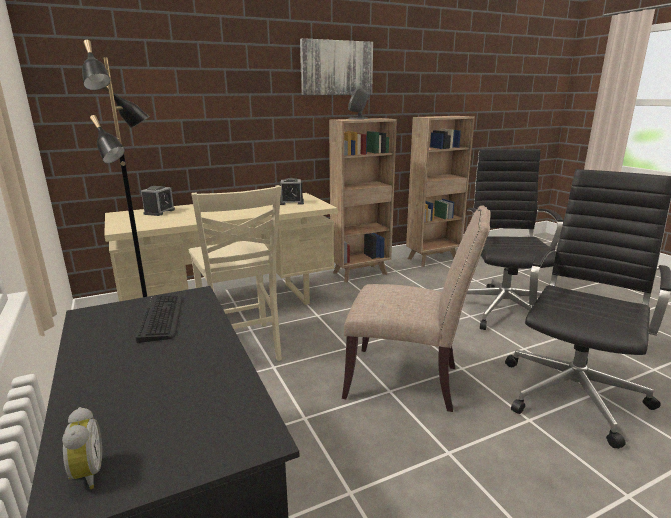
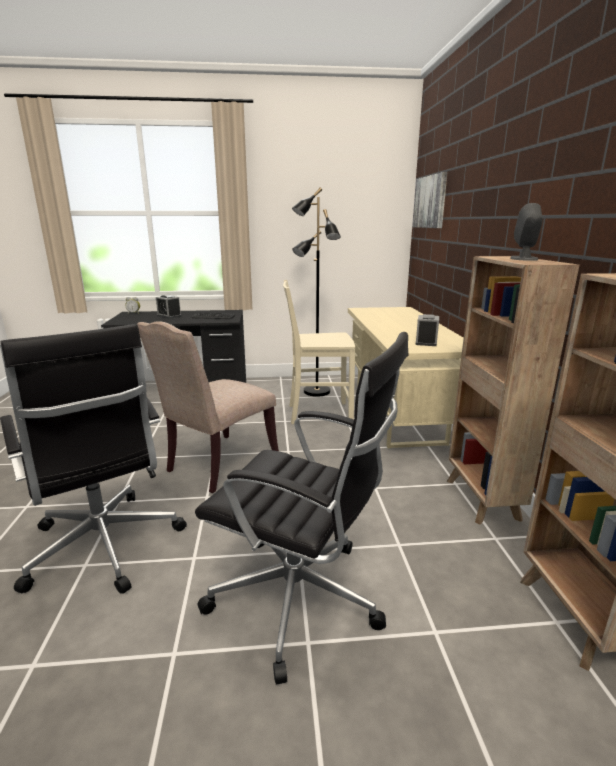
camera: 110 degrees right, 0 degrees up
(159, 212) = (405, 314): alarm clock -> alarm clock (169, 316)
(336, 68) = (552, 173): picture -> picture (430, 202)

